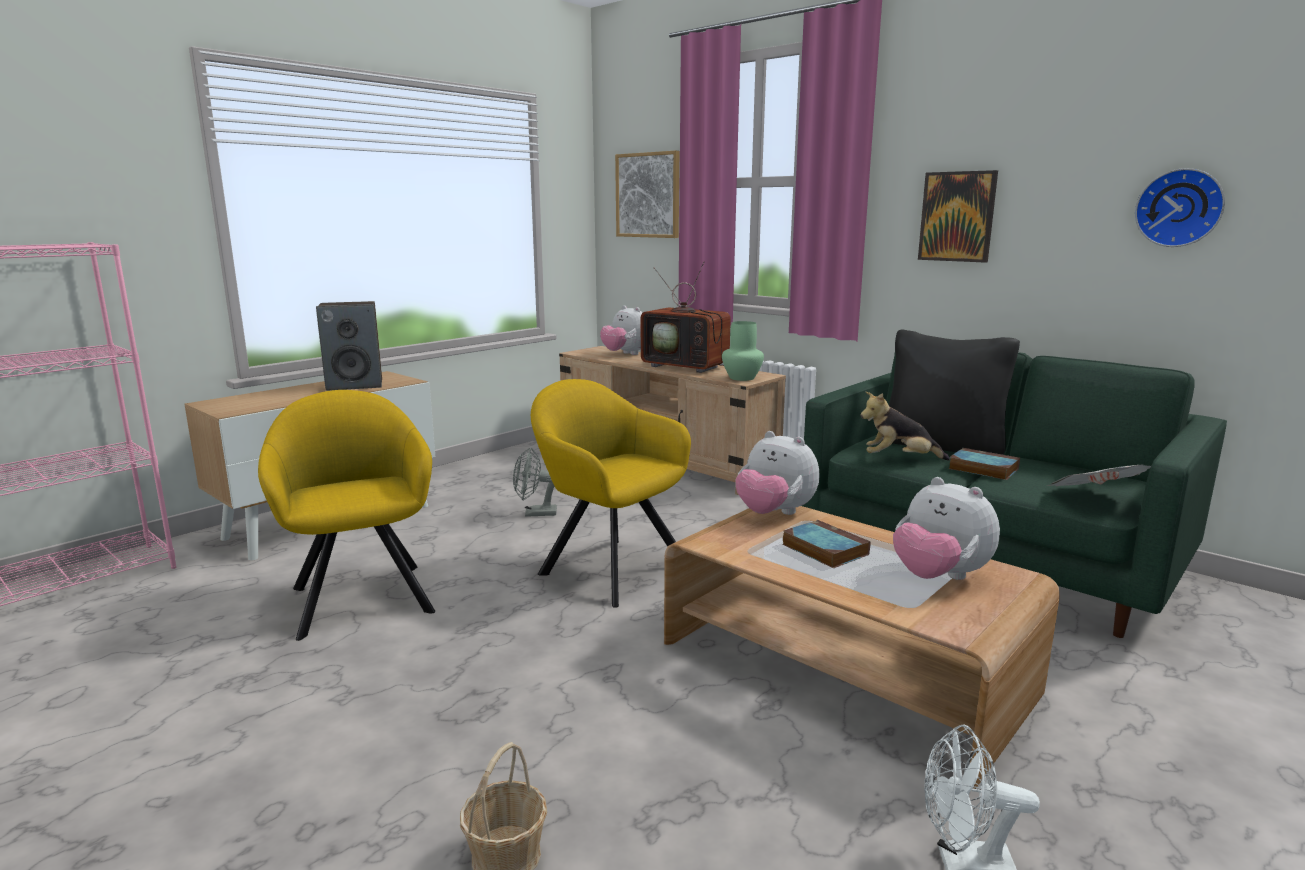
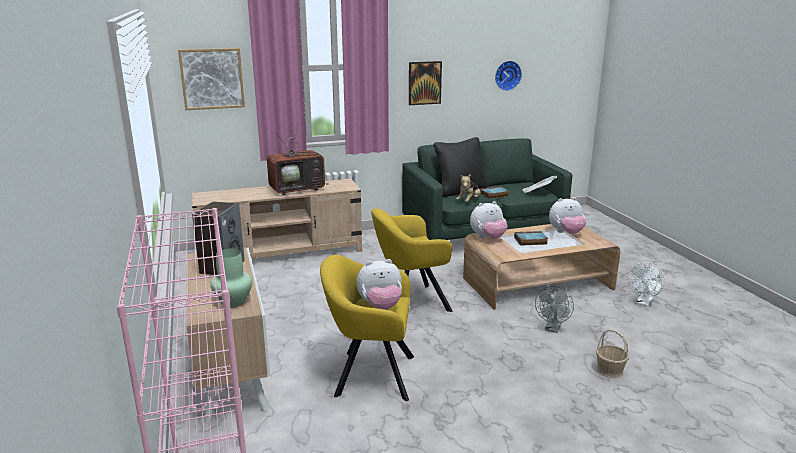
camera: 60 degrees left, 5 degrees up
(535, 513) = (313, 305): grey fan -> grey fan (552, 329)
(625, 354) = (234, 193): plush toy -> plush toy (380, 307)
(742, 378) = (344, 186): green vase -> green vase (234, 301)

